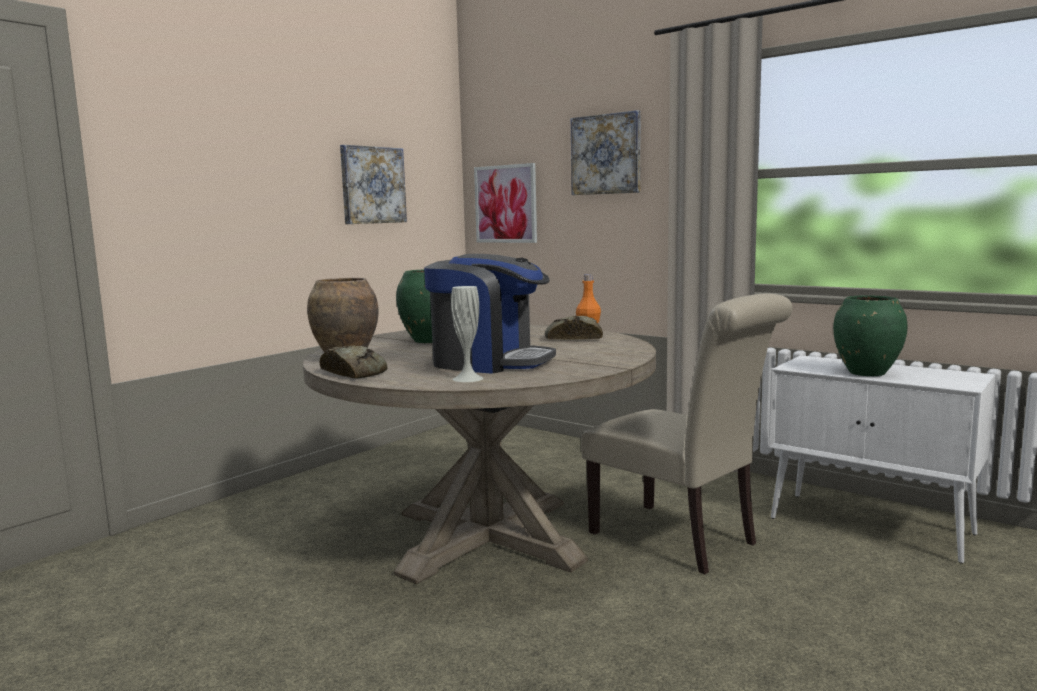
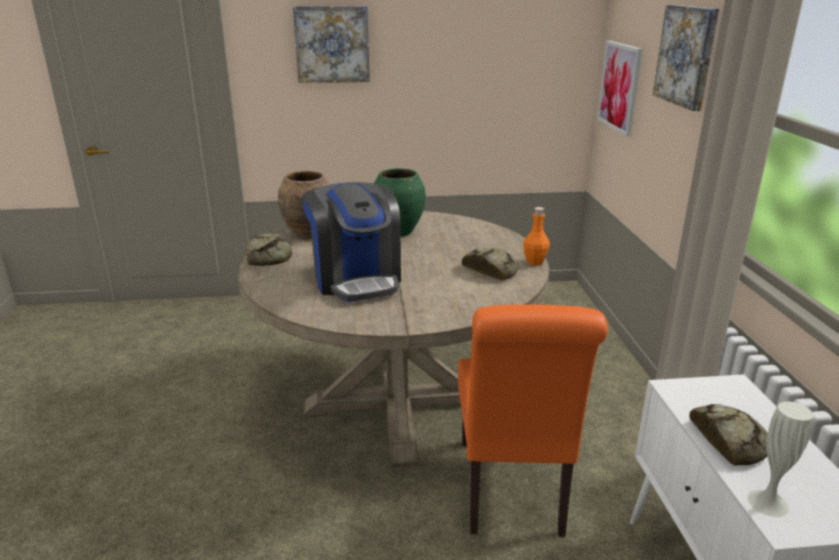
camera: 45 degrees right, 15 degrees up
(372, 185) = (481, 59): picture -> picture (332, 44)
(467, 378) = (295, 294): white vase -> white vase (768, 502)
(681, 540) = (512, 492): beige chair -> orange chair
(866, 373) = (729, 440): green vase -> bread

